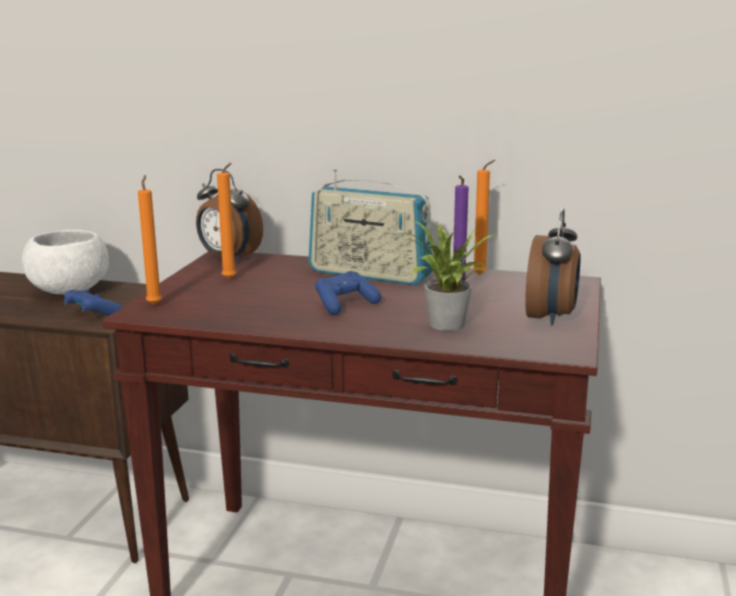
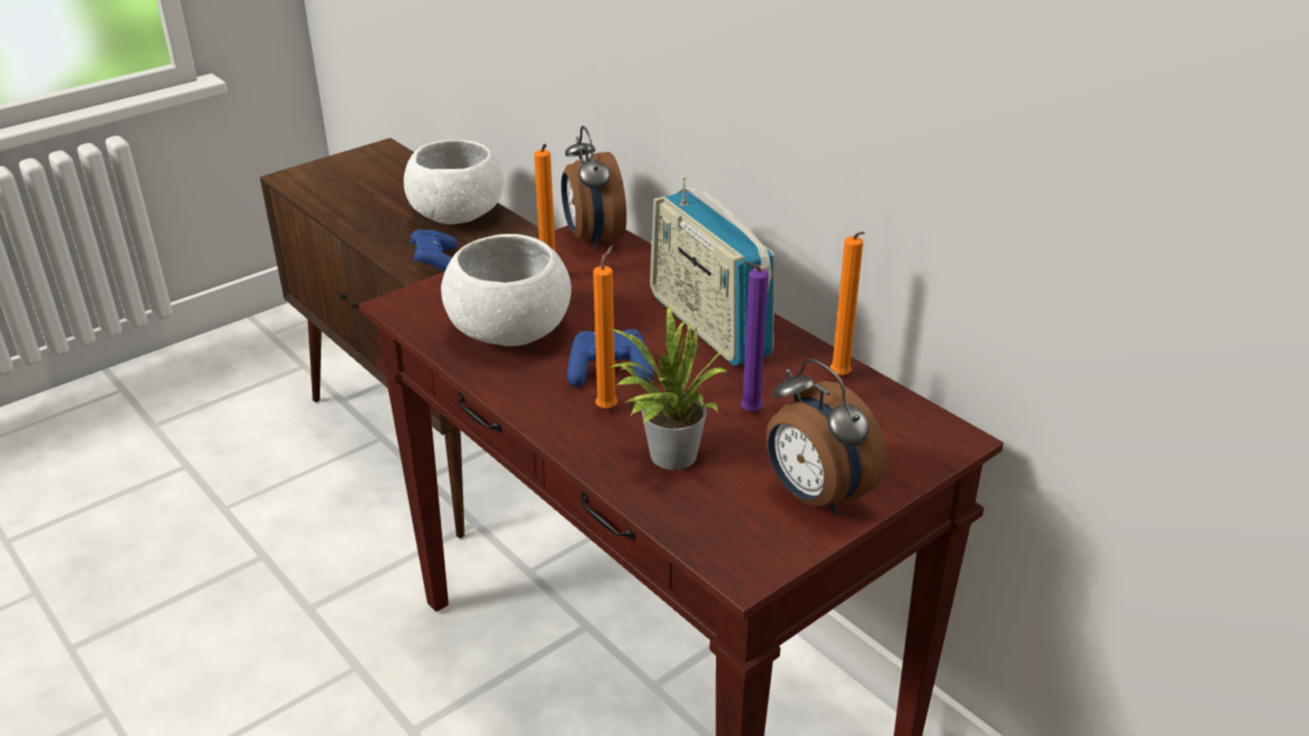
camera: 35 degrees right, 15 degrees up
(155, 304) = (430, 295): orange candle -> orange candle (608, 407)
(245, 305) = (509, 332): none -> white bowl
(551, 317) = (815, 496): alarm clock -> alarm clock turned 90 degrees clockwise

